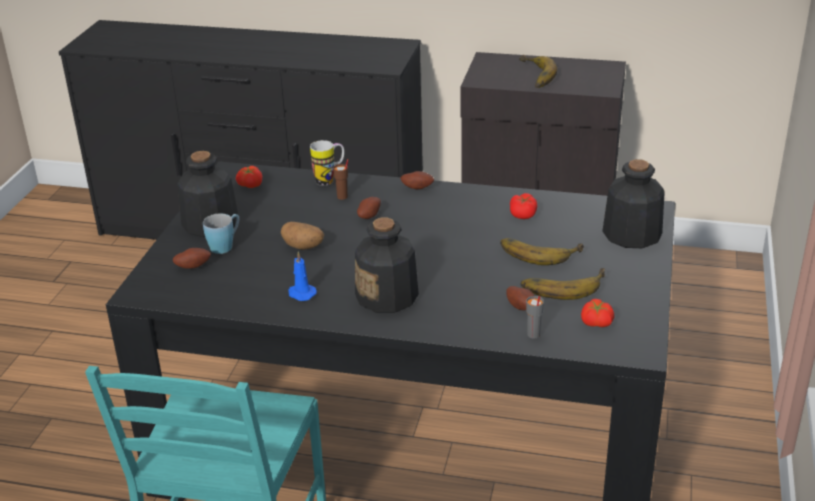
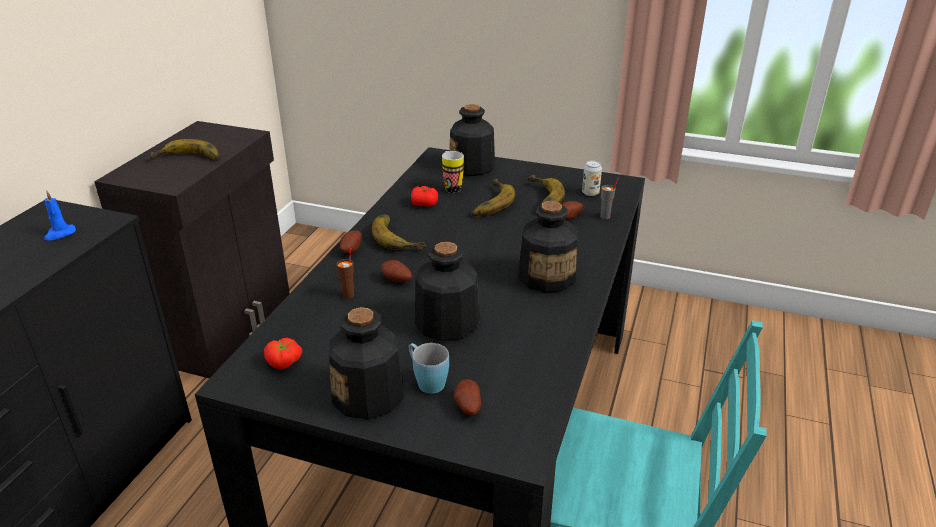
camera: 85 degrees left, 0 degrees up
(301, 293) = (537, 326): blue candle -> blue candle (60, 234)
(303, 247) = (446, 323): potato -> bottle
(329, 180) = (304, 302): mug -> mug (451, 187)
(449, 208) = (400, 236): none -> banana
(595, 323) = (590, 193): tomato -> can

